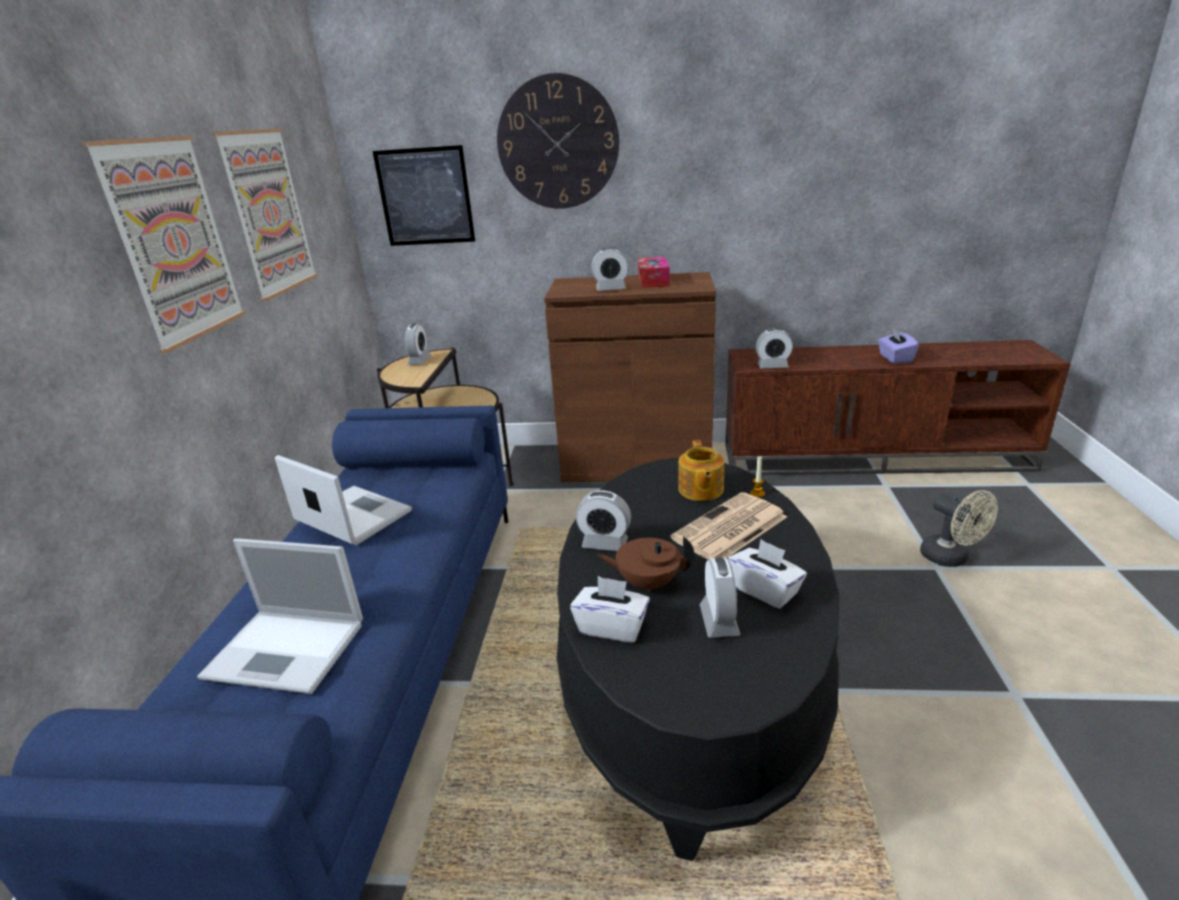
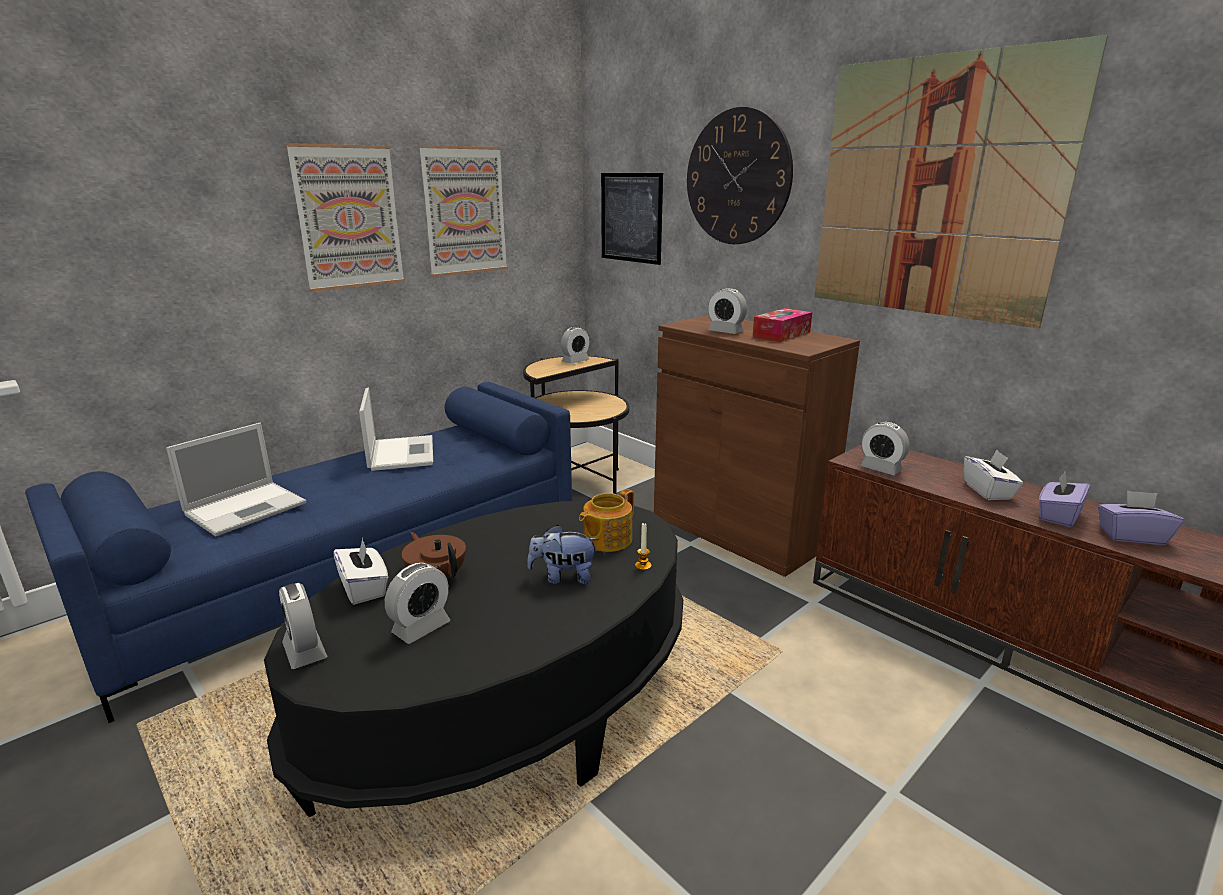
camera: 40 degrees right, 5 degrees down
(288, 650) = (247, 508): laptop -> laptop turned 105 degrees counterclockwise
(605, 543) = (468, 538): alarm clock -> alarm clock (304, 651)
(729, 529) = (563, 577): newspaper -> plush toy
(752, 139) = (935, 190): none -> picture
(765, 590) = (491, 631): white tissue box -> white tissue box (988, 491)
(937, 356) = (1131, 536): none -> purple tissue box
(951, 558) = (929, 796): beige fan -> none

